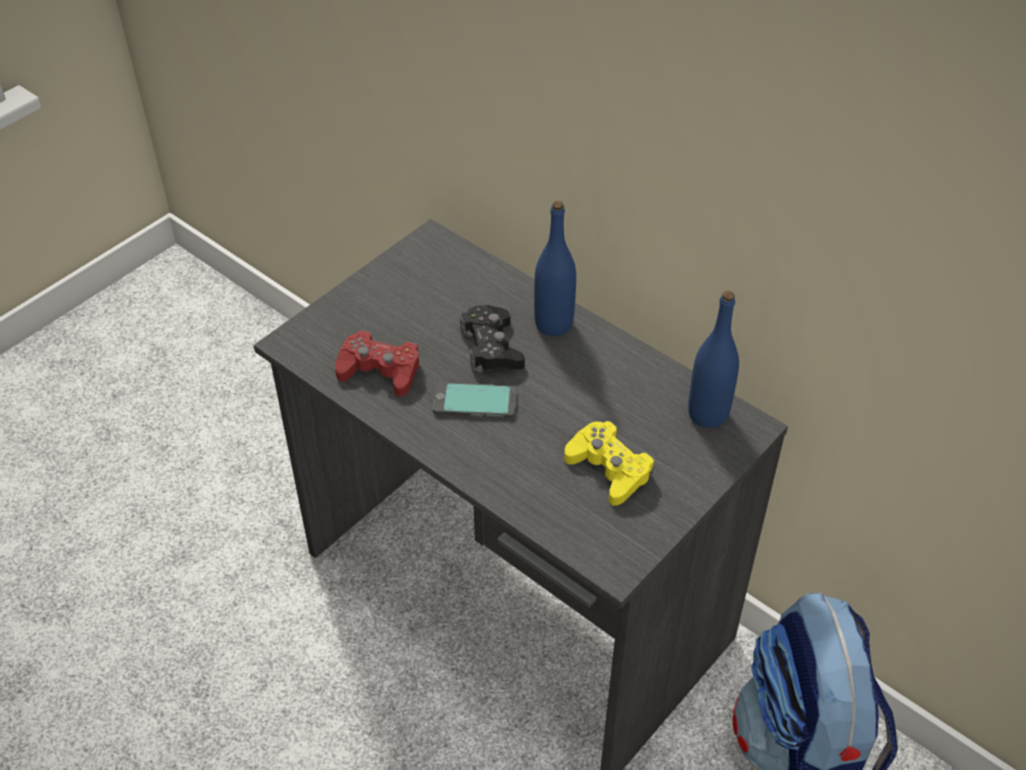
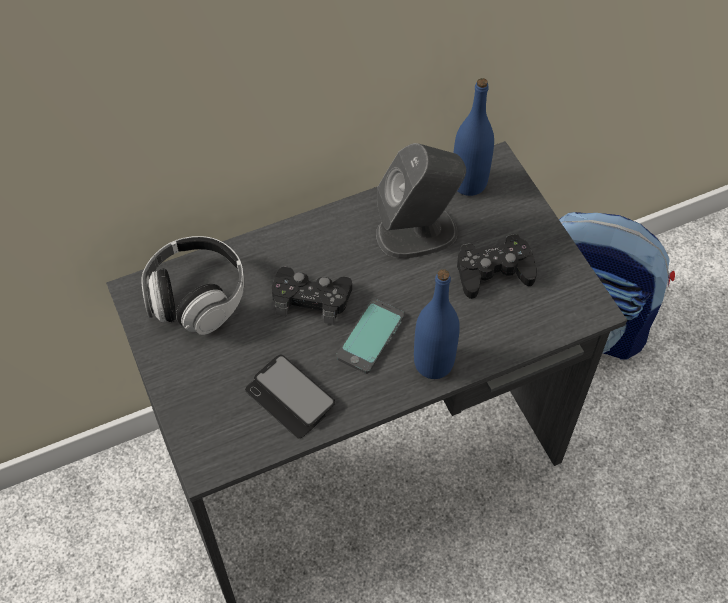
camera: 65 degrees left, 10 degrees up
(380, 370) = (290, 397): red game controller -> phone
(448, 275) = (196, 297): none -> headphones
(553, 324) = (310, 242): blue bottle -> blue bottle (433, 363)
(609, 469) = (493, 271): yellow game controller -> black game controller
(617, 395) = (418, 232): none -> grey speaker

